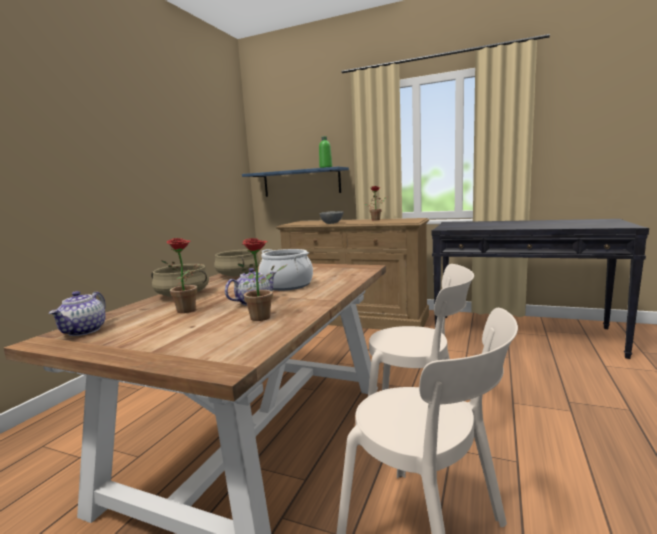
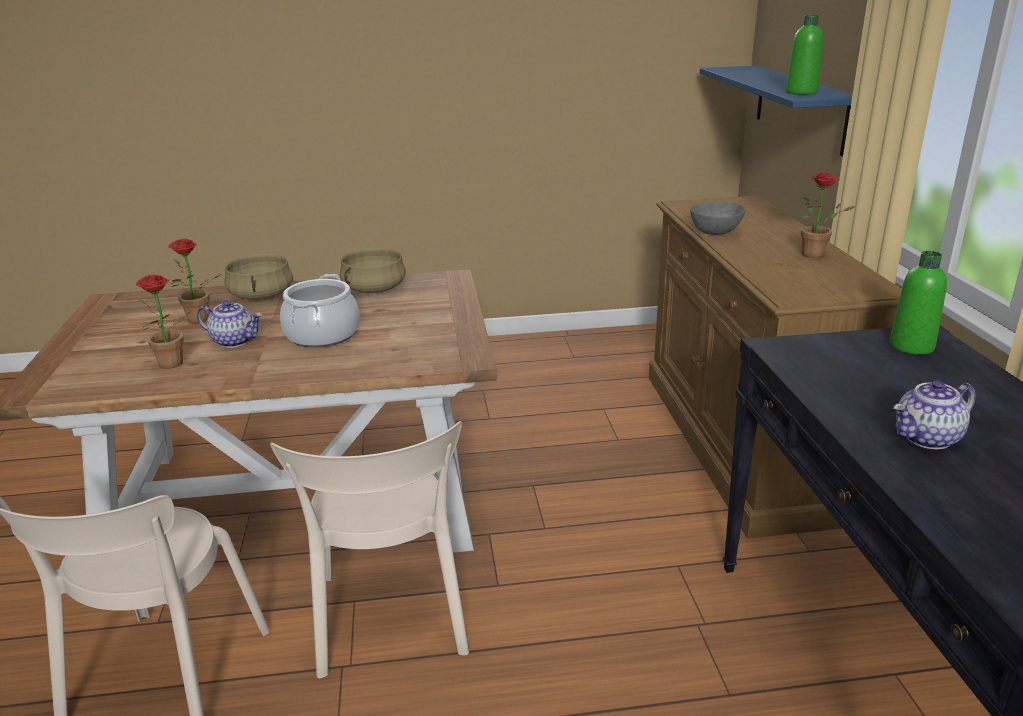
camera: 60 degrees right, 15 degrees up
(84, 331) = (128, 304): teapot -> teapot (927, 438)
(457, 223) = (911, 346): none -> green bottle

